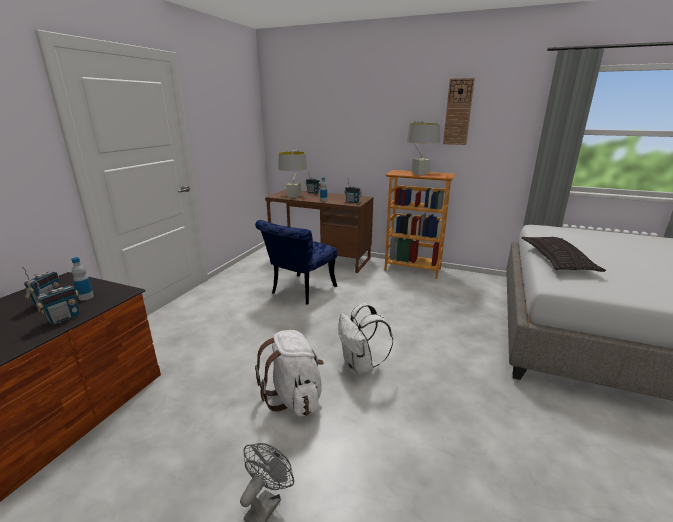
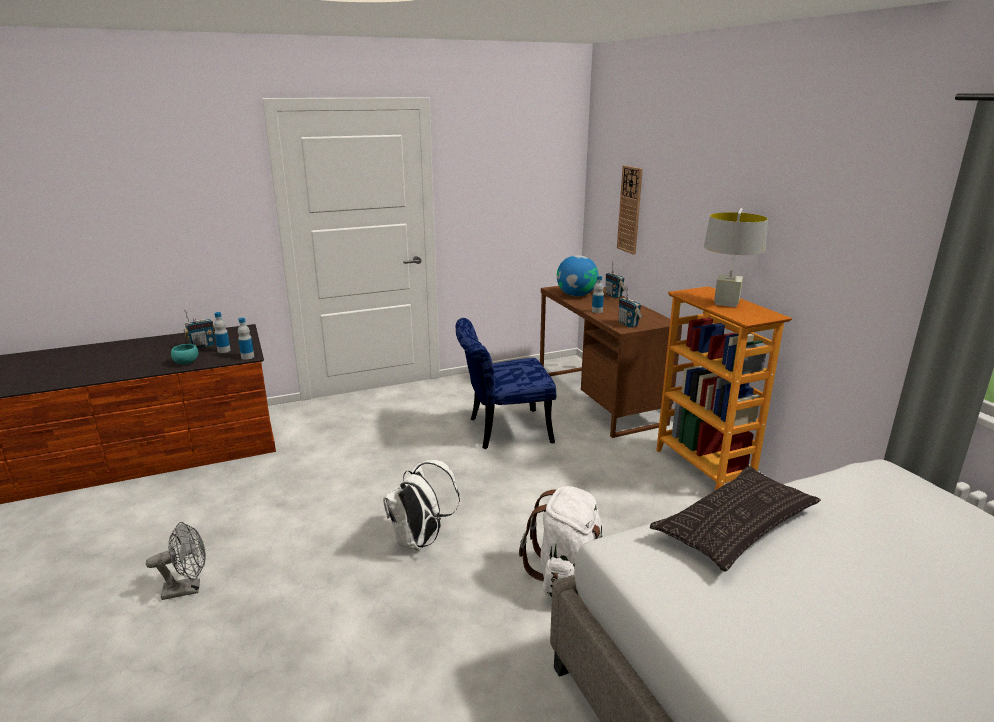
camera: 45 degrees right, 0 degrees up
(64, 318) = (187, 362): radio -> turquoise bowl
(126, 292) = (247, 357): none -> bottle
(294, 196) = (576, 295): grey table lamp -> globe
(294, 397) = (324, 530): white backpack -> white backpack (567, 576)
(458, 112) = (811, 203): wall clock -> wall clock (630, 210)

